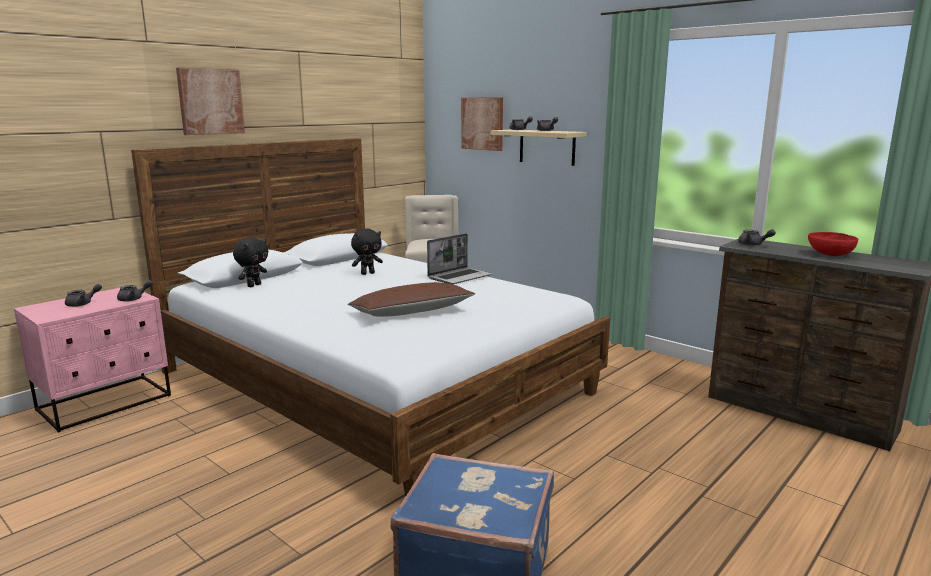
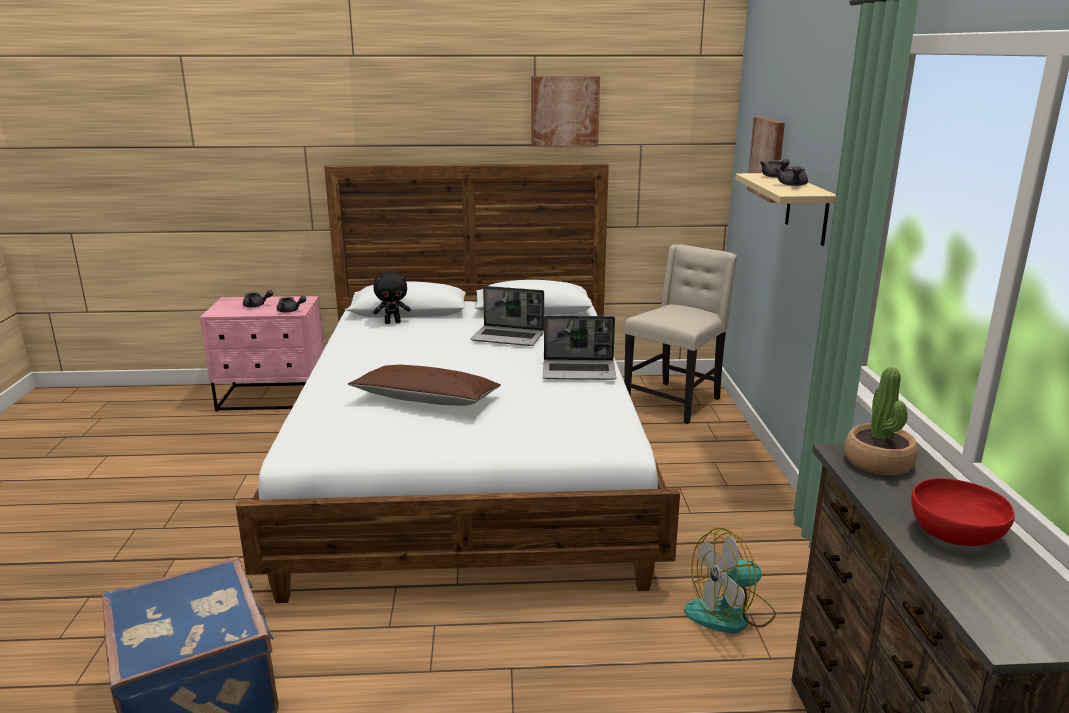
camera: 45 degrees right, 5 degrees up
(210, 101) = (416, 117): picture -> picture (565, 111)
(367, 273) = (509, 337): black plush toy -> laptop
(642, 386) = (730, 614): none -> fan
(753, 245) = (878, 462): grey teapot -> potted plant

